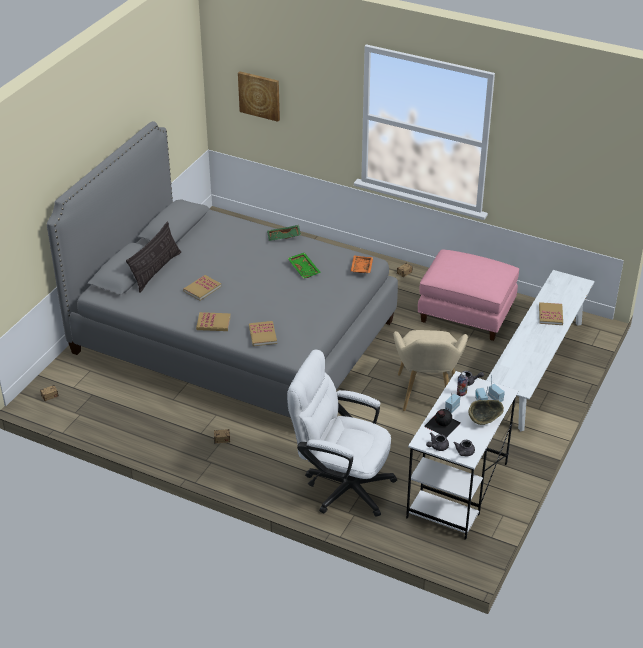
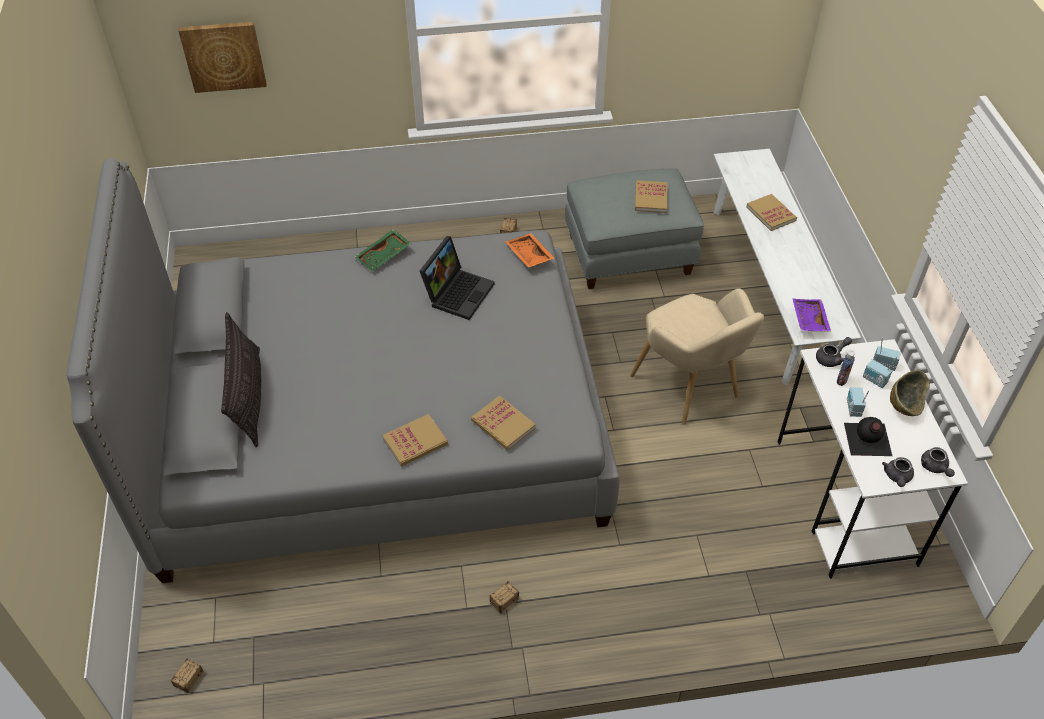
camera: 35 degrees left, 10 degrees up
(202, 289) = (346, 393): book -> book (651, 198)
(304, 269) = (458, 292): green tray -> laptop
(341, 485) = (713, 577): white office chair -> none
(467, 314) = (629, 253): pink ottoman -> grey ottoman
(507, 376) = (808, 320): none -> purple tray

